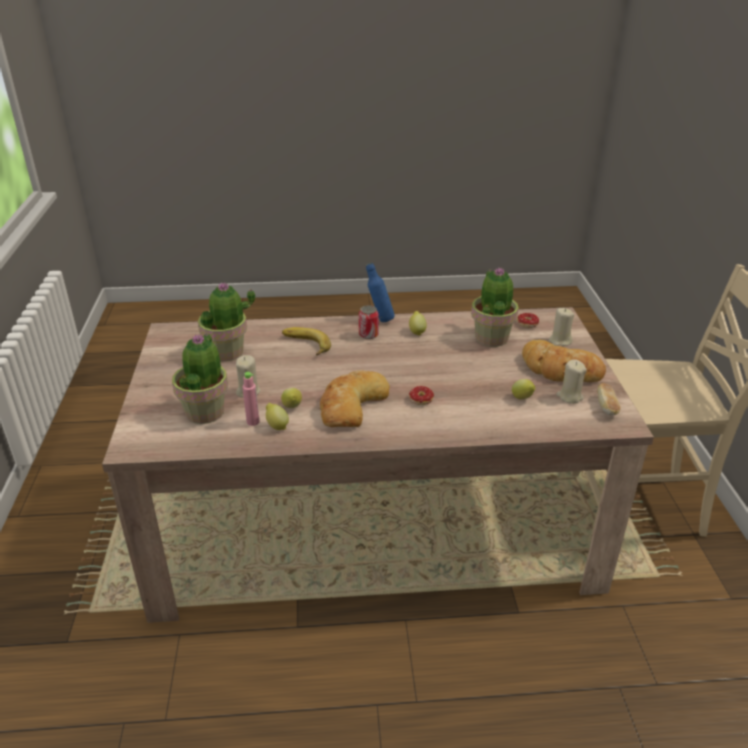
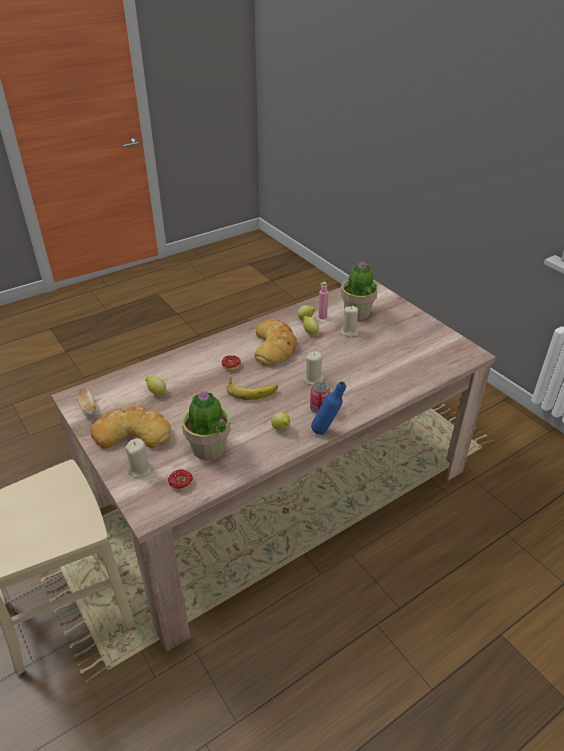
camera: 150 degrees right, 5 degrees up
(227, 352) = (403, 353): potted plant -> none
(305, 345) = (357, 379): banana -> banana (251, 389)
(569, 396) = (119, 407): beige candle -> beige candle (313, 379)

